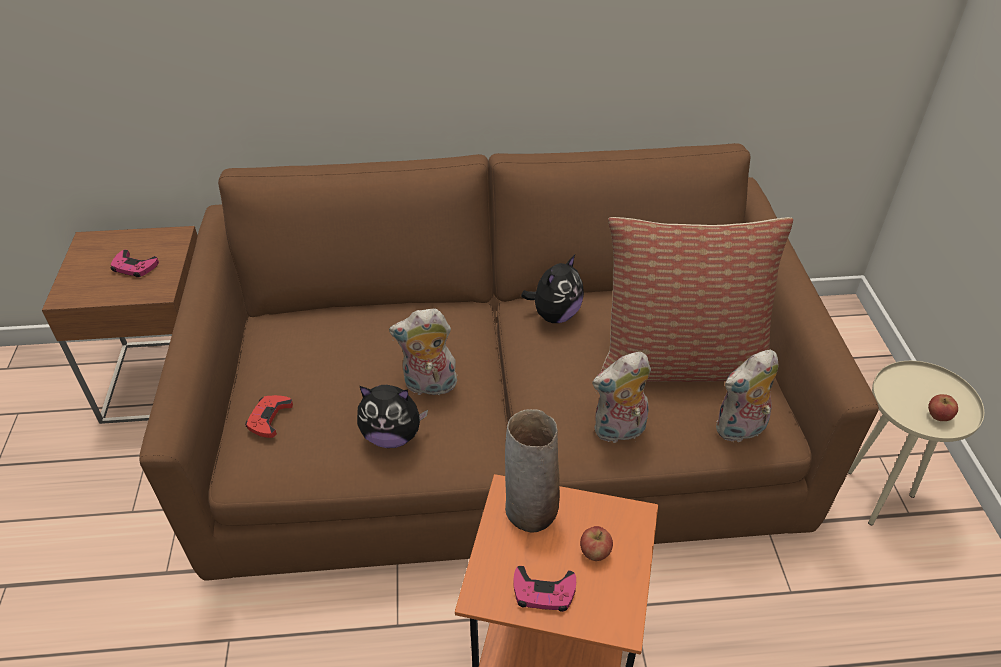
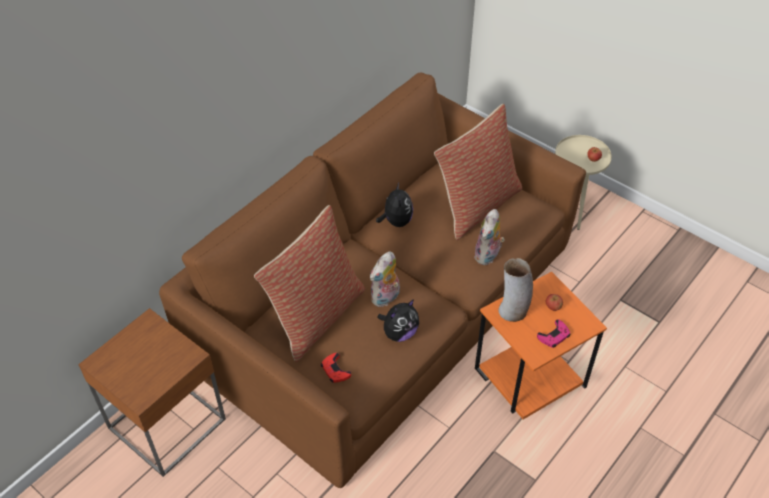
camera: 45 degrees left, 5 degrees up
(134, 267) = (154, 354): pink game controller -> none
(333, 348) = (316, 315): none -> pillow
(740, 430) = (531, 219): plush toy -> none

